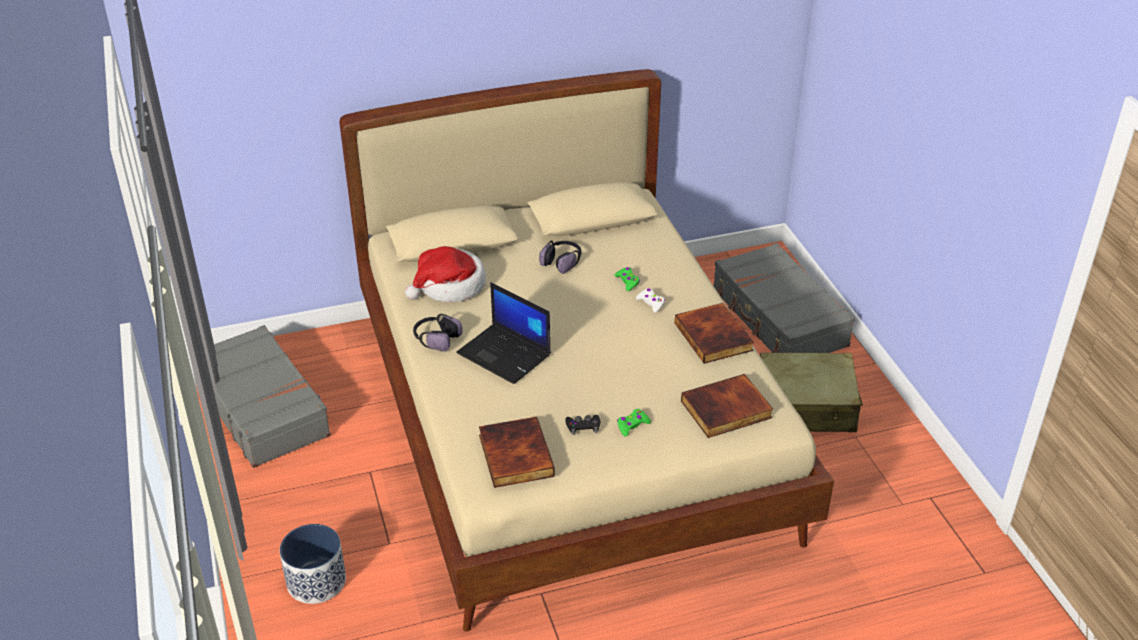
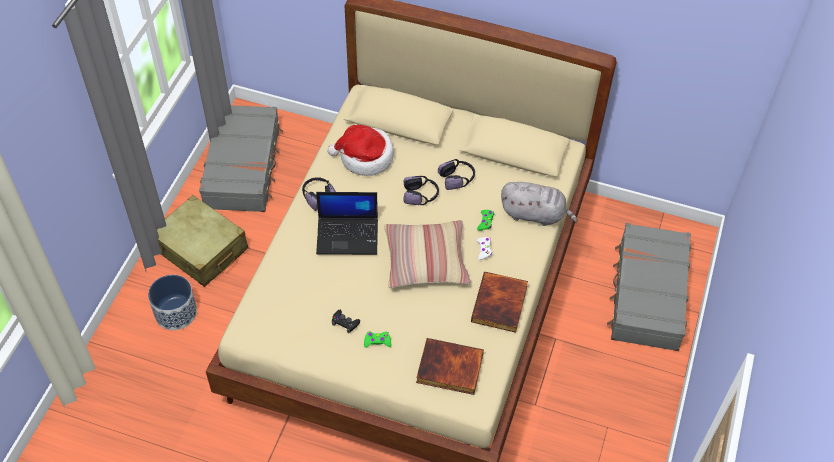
camera: 35 degrees right, 15 degrees up
(505, 354) = (348, 235): laptop -> laptop turned 75 degrees counterclockwise
(514, 455) = (282, 318): book -> none
(541, 290) = (421, 195): none -> headphones
(605, 337) = (426, 260): none -> pillow
(665, 256) = (535, 214): none -> grey plush toy
(806, 406) = (595, 380): beige suitcase -> beige suitcase (201, 250)

